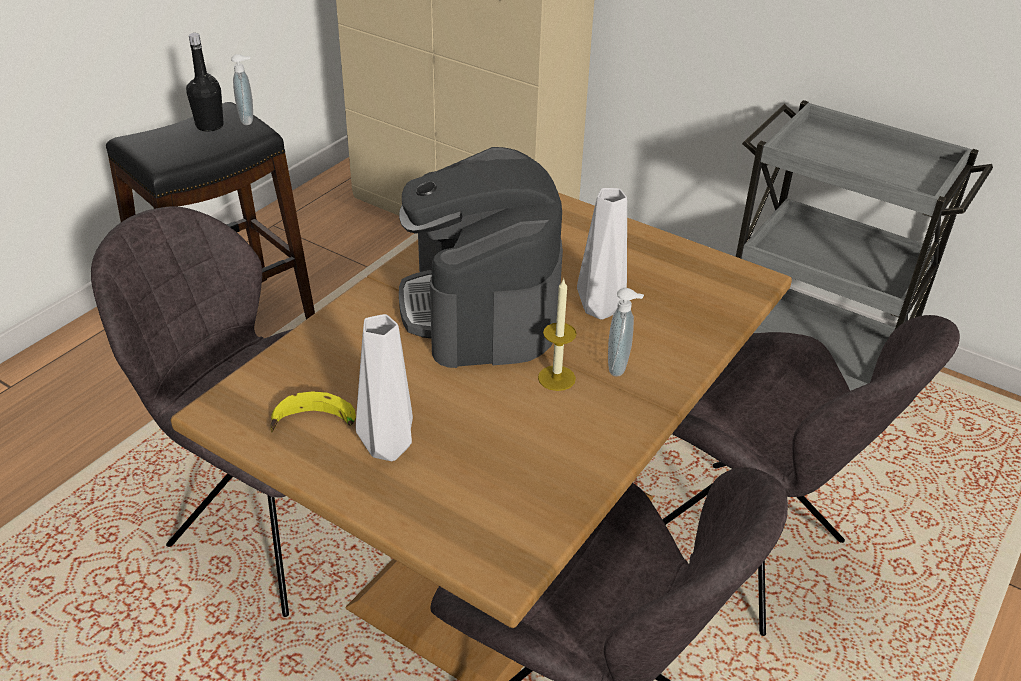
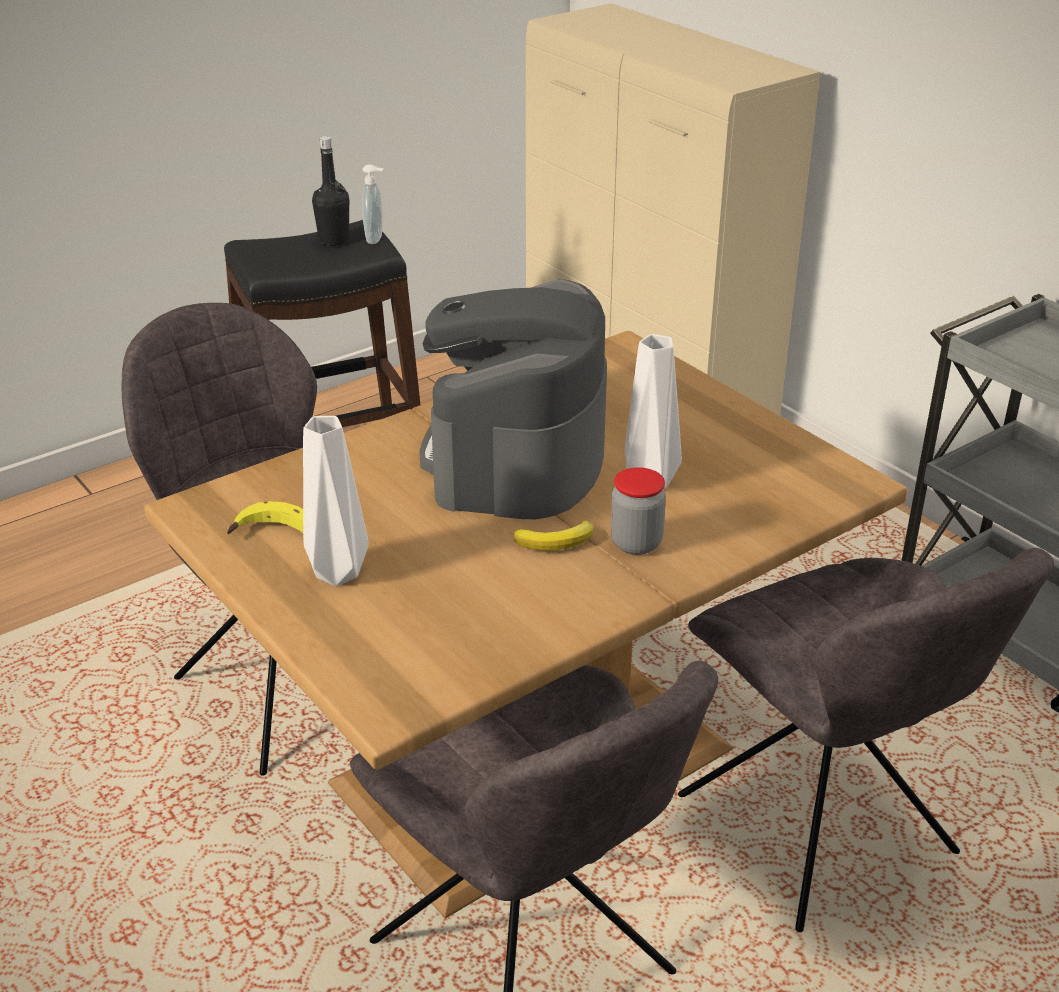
camera: 20 degrees right, 5 degrees down
(556, 378) = (557, 541): candle -> banana
(620, 367) = (636, 543): soap dispenser -> jar

